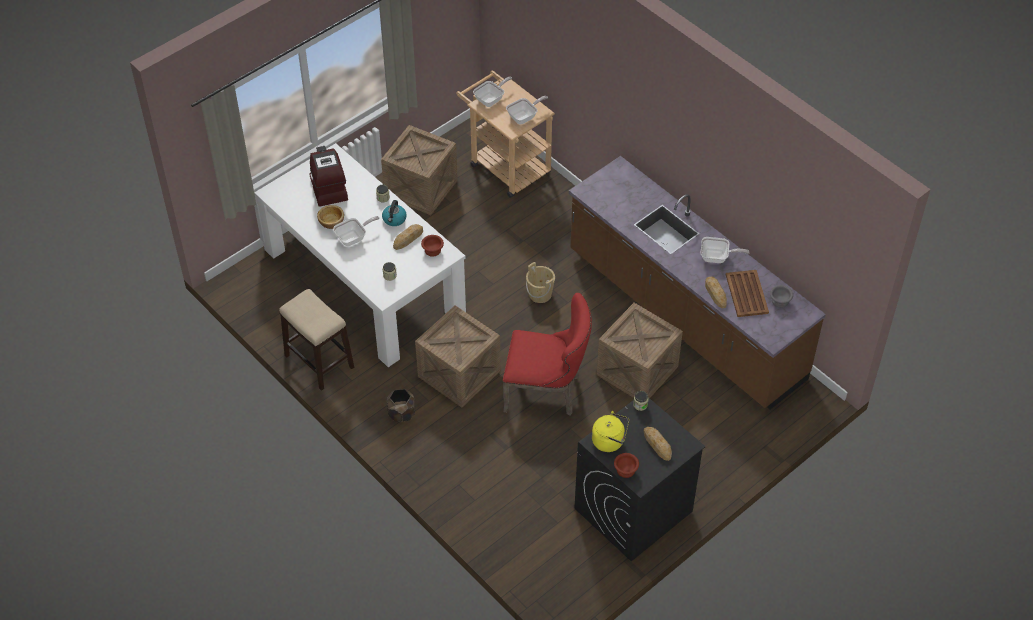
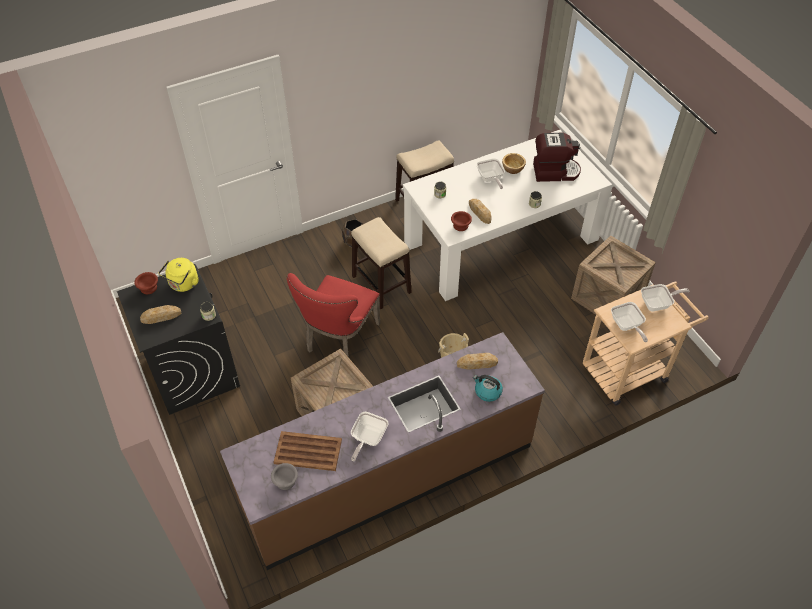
camera: 105 degrees right, 0 degrees up
(394, 219) = (505, 207): kettle -> kettle (487, 392)
(459, 374) = (381, 284): crate -> stool
(491, 99) = (658, 304): frying pan -> frying pan turned 75 degrees counterclockwise
(715, 293) = (319, 422): bread -> bread (477, 363)

